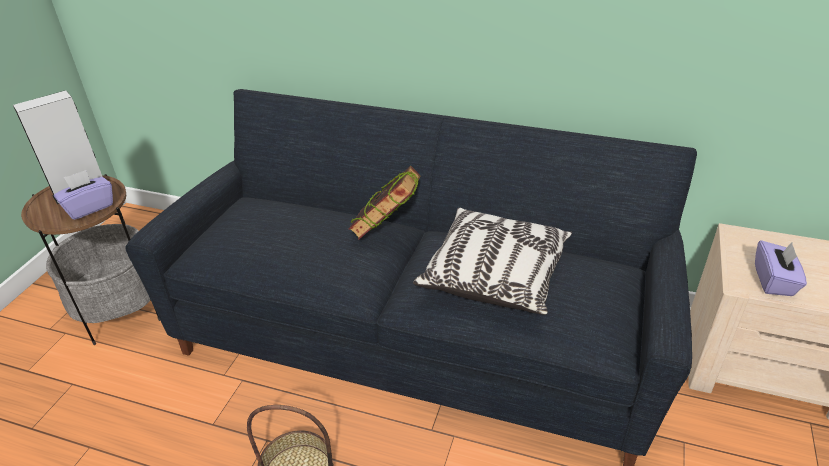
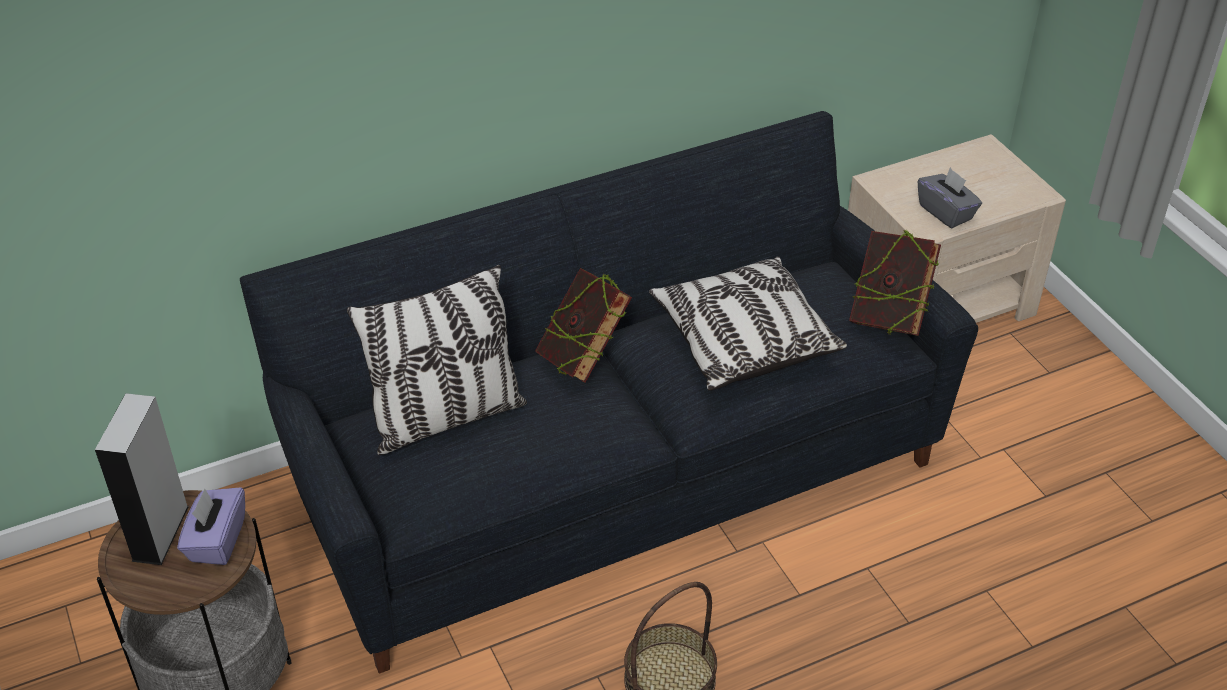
camera: 45 degrees left, 5 degrees up
(276, 218) = (446, 417): none -> pillow
(625, 321) = (889, 317): none -> book
(774, 281) = (946, 212): purple tissue box -> grey tissue box

